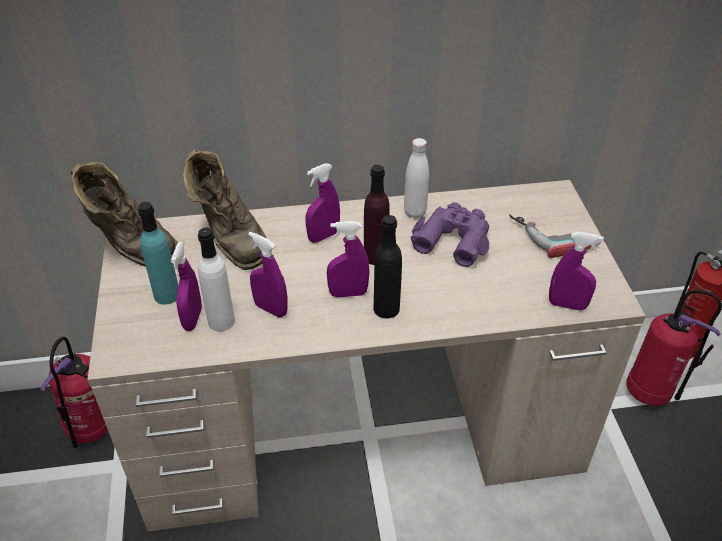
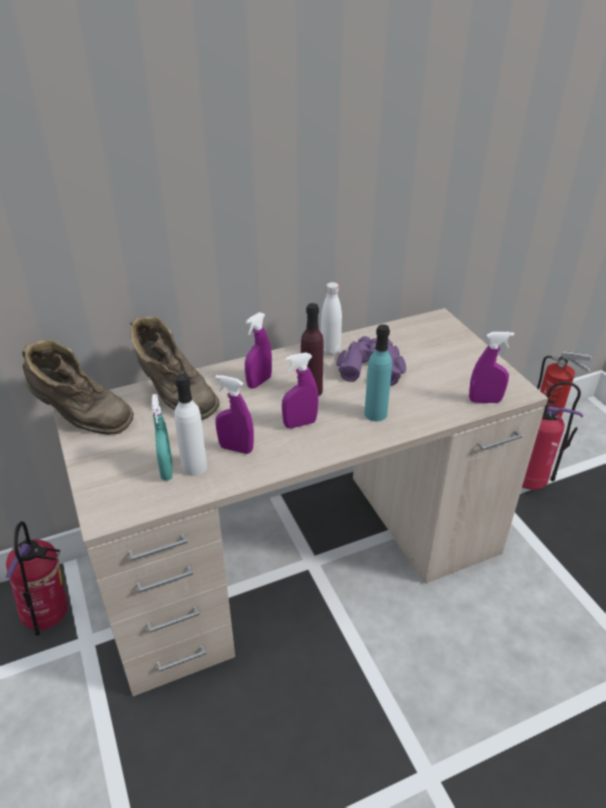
camera: 15 degrees left, 5 degrees down
(167, 295) = (133, 454): turquoise bottle -> turquoise bottle (375, 413)
(192, 319) = (166, 470): purple spray bottle -> turquoise spray bottle
(386, 308) = (338, 430): black bottle -> none
(554, 235) = (451, 350): power drill -> none

